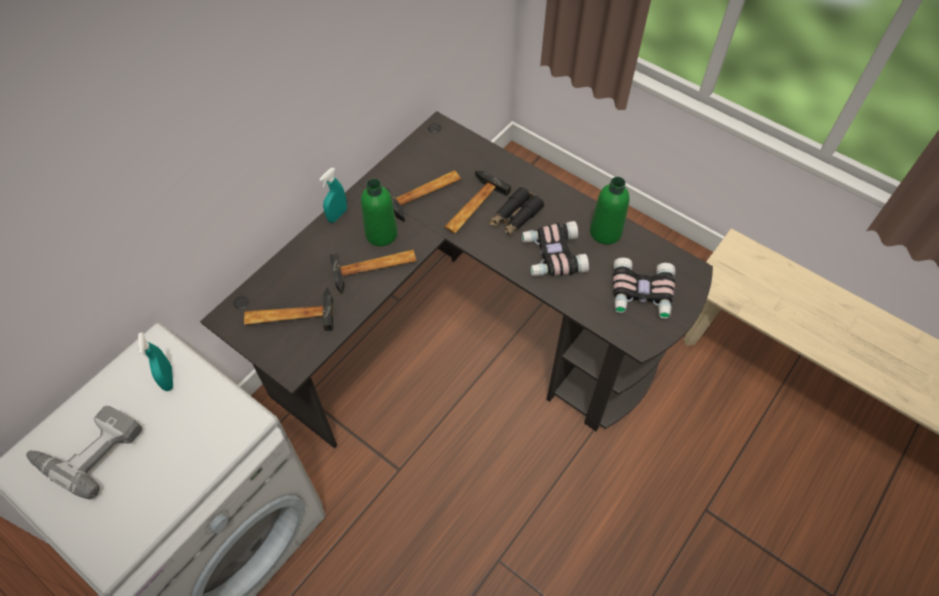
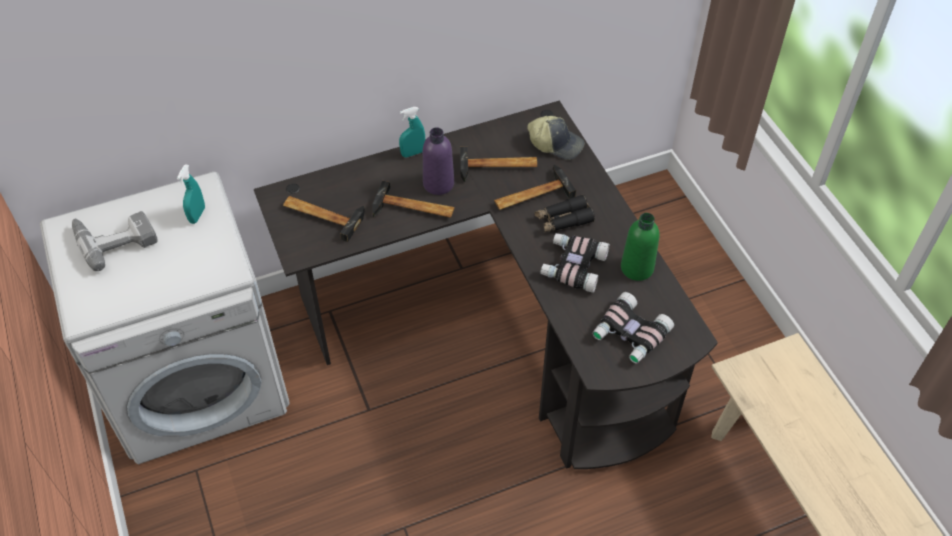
camera: 30 degrees right, 5 degrees down
(381, 234) = (438, 184): green bottle -> purple bottle
(461, 151) = (556, 144): none -> cap

